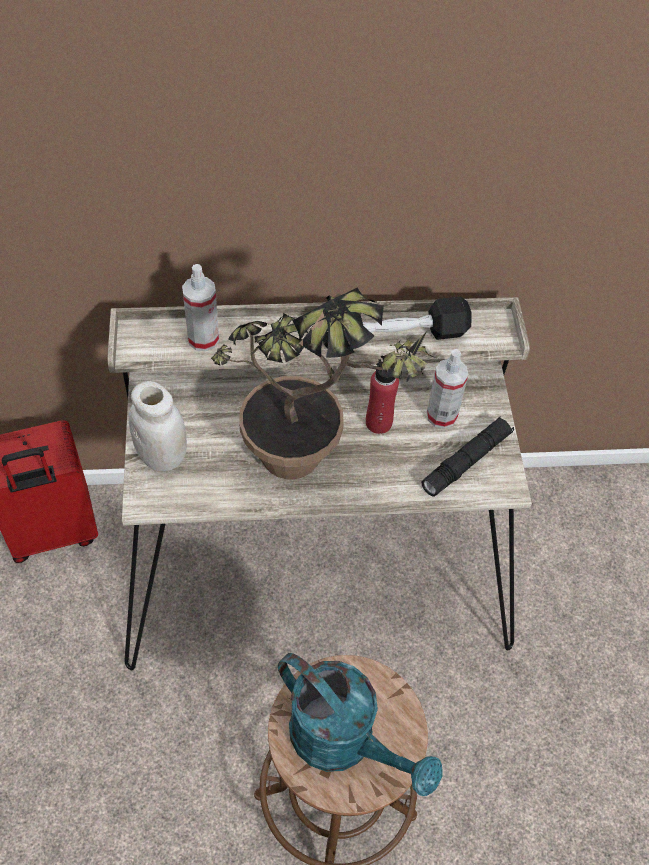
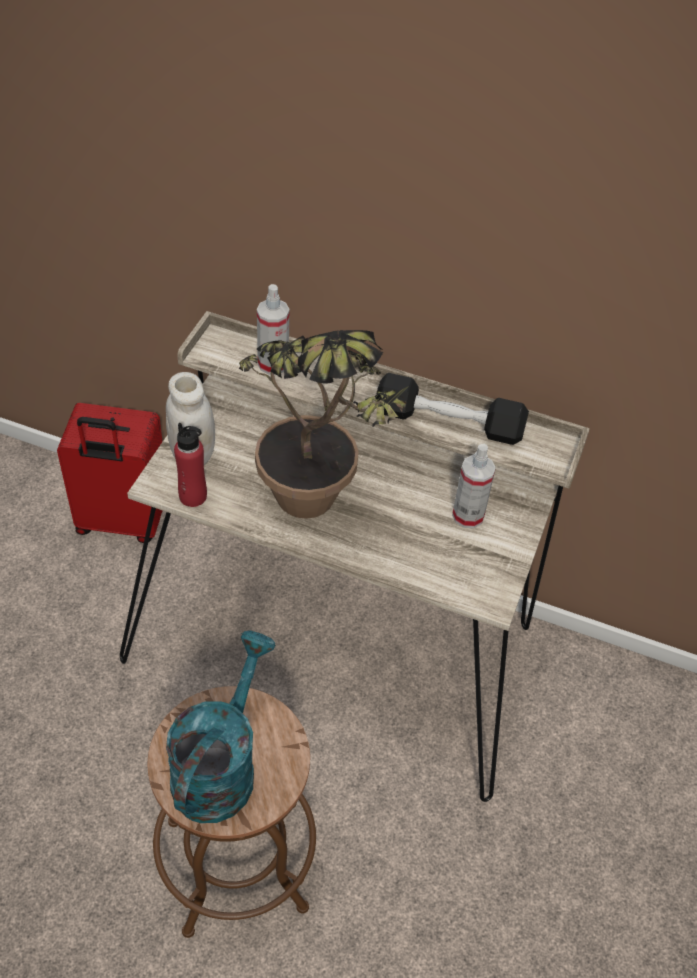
camera: 25 degrees right, 5 degrees down
(344, 742) = (220, 765): turquoise watering can -> turquoise watering can turned 135 degrees counterclockwise
(379, 422) = (404, 499): red bottle -> red bottle (193, 496)
(466, 461) = (467, 564): black flashlight -> none

